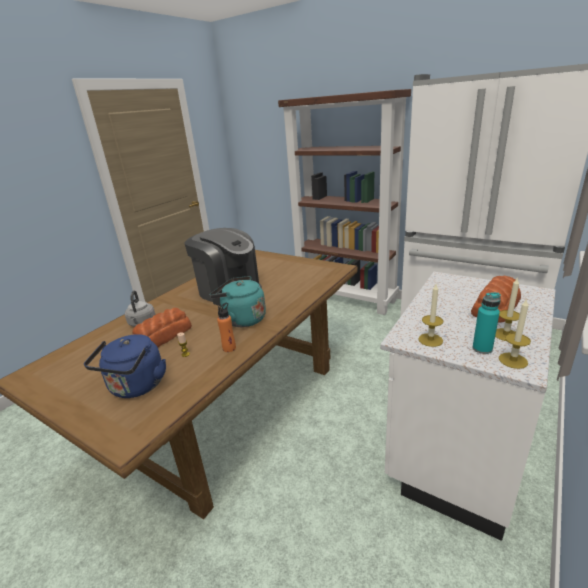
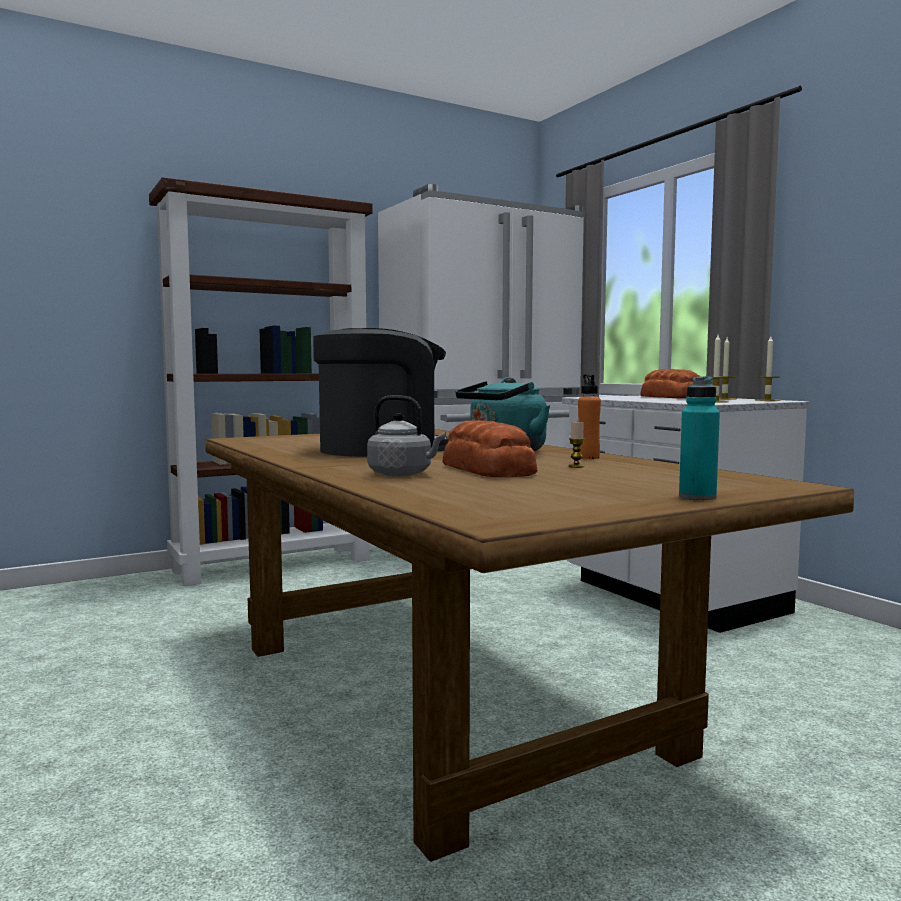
camera: 65 degrees left, 20 degrees down
(136, 387) = (650, 480): blue kettle -> none
(482, 348) = (743, 400): turquoise bottle -> turquoise bottle (697, 497)

